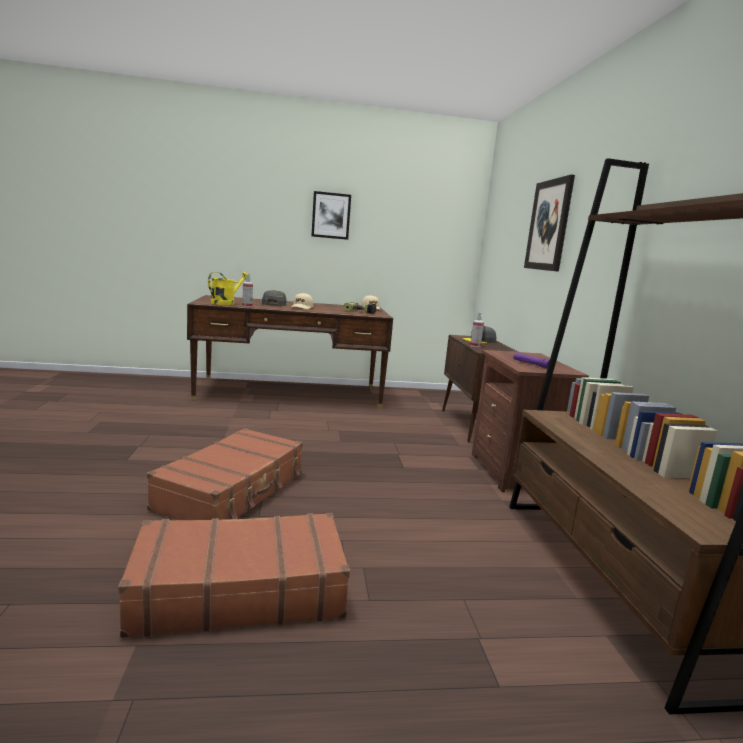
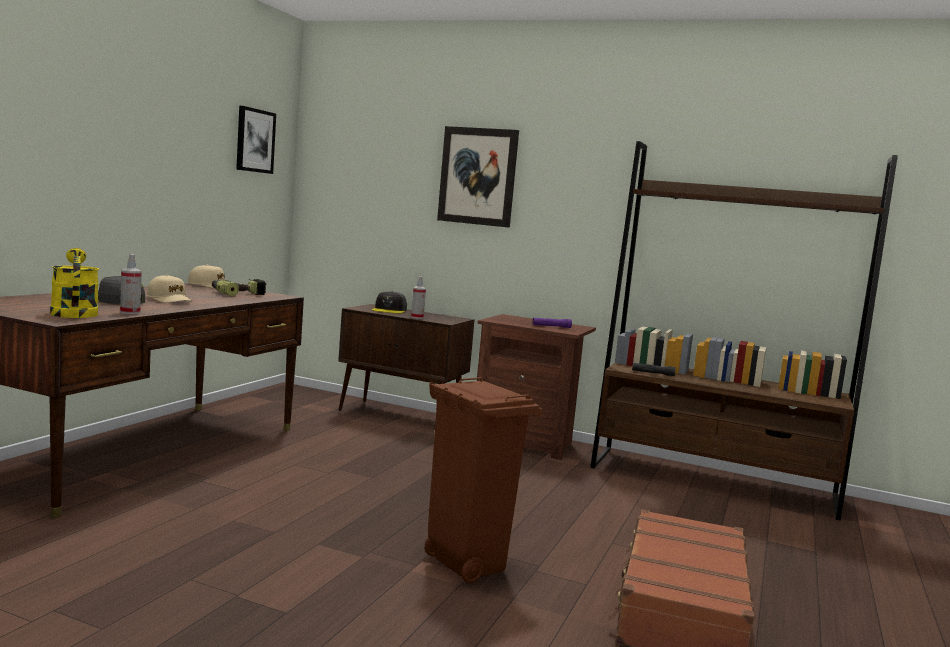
camera: 60 degrees left, 5 degrees down
(233, 491) = (465, 564): brown suitcase -> brown trash can
(331, 215) = (136, 137): picture -> picture (255, 140)
(561, 425) = (652, 373): none -> black flashlight

